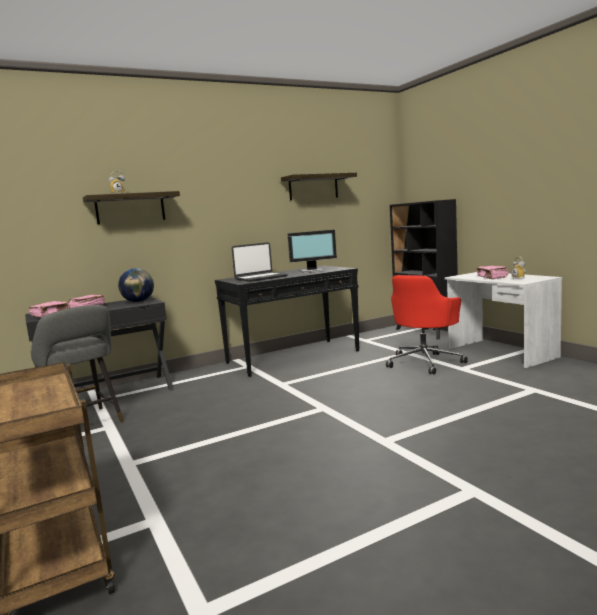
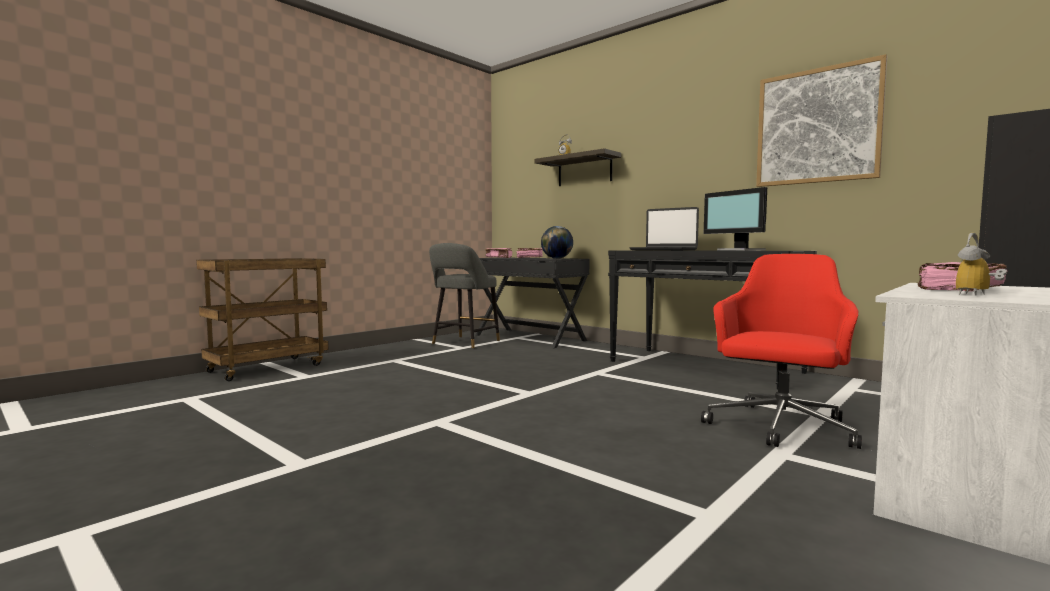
camera: 70 degrees right, 5 degrees down
(313, 187) = (817, 126): shelf -> picture
(425, 362) = (779, 428): red office chair -> red office chair turned 105 degrees clockwise

